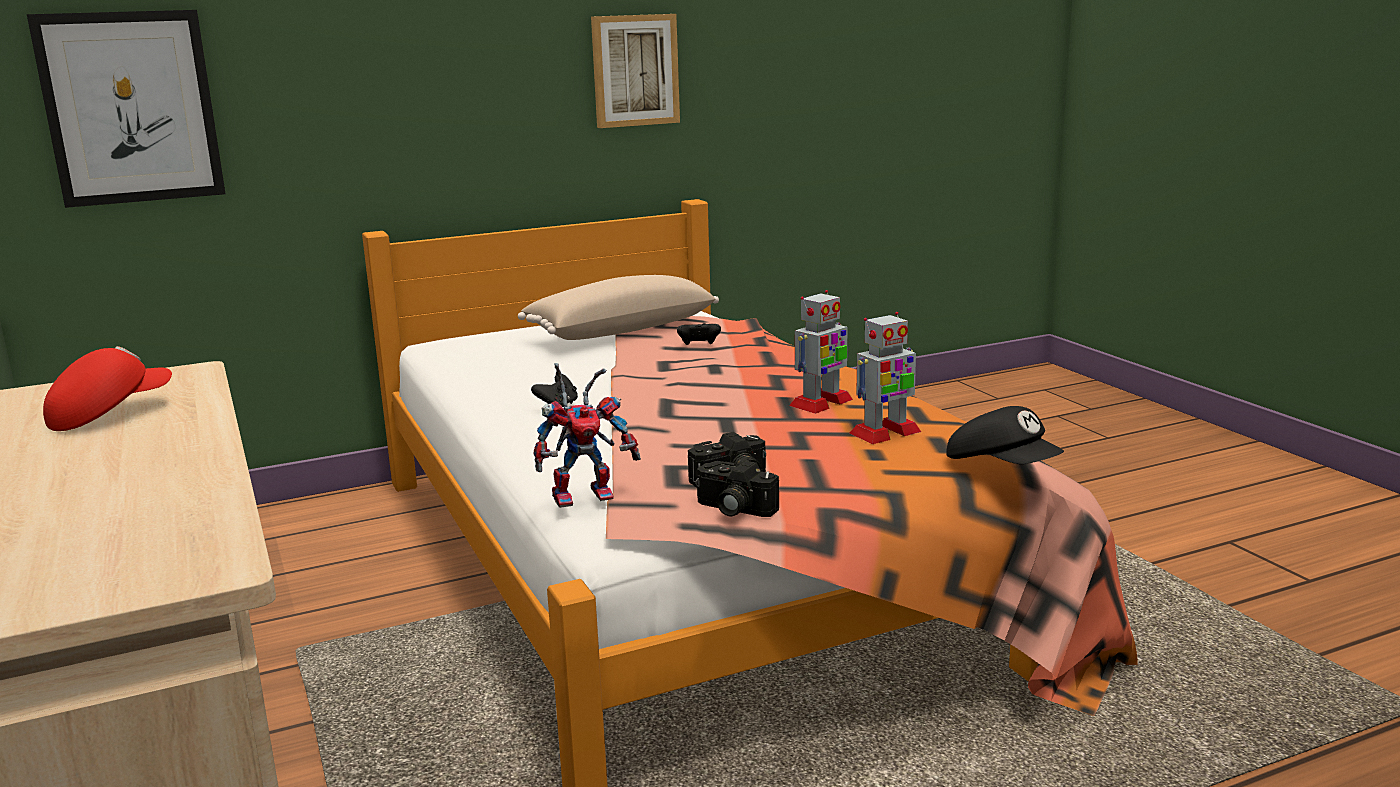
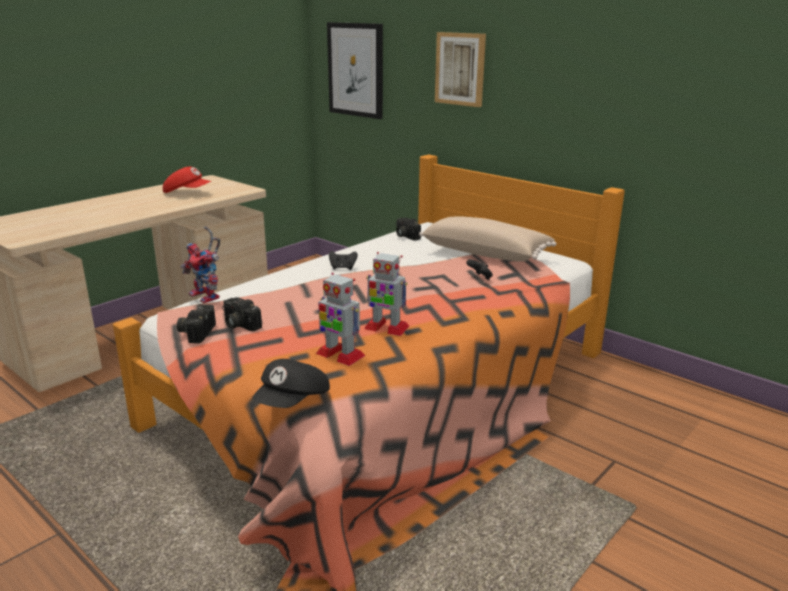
camera: 65 degrees right, 5 degrees up
(470, 359) = (405, 236): none -> camera
(635, 70) = (598, 84): picture -> picture (460, 69)

